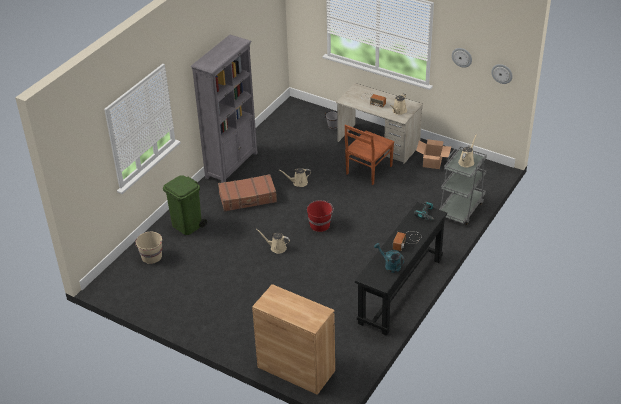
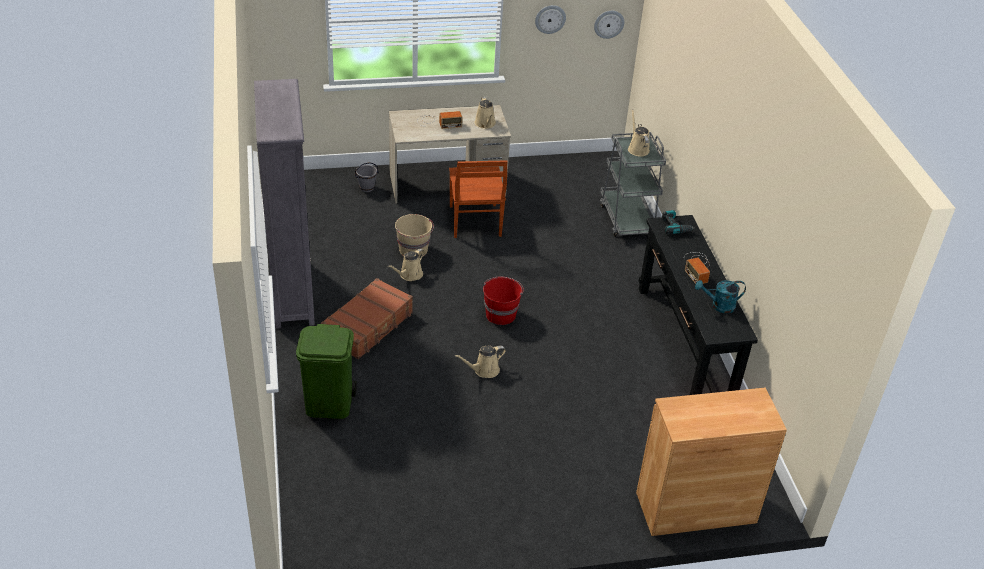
camera: 45 degrees left, 0 degrees up
(151, 257) = (331, 476): beige bucket -> beige bucket (414, 250)
(432, 162) = (533, 181): cardboard box -> none

